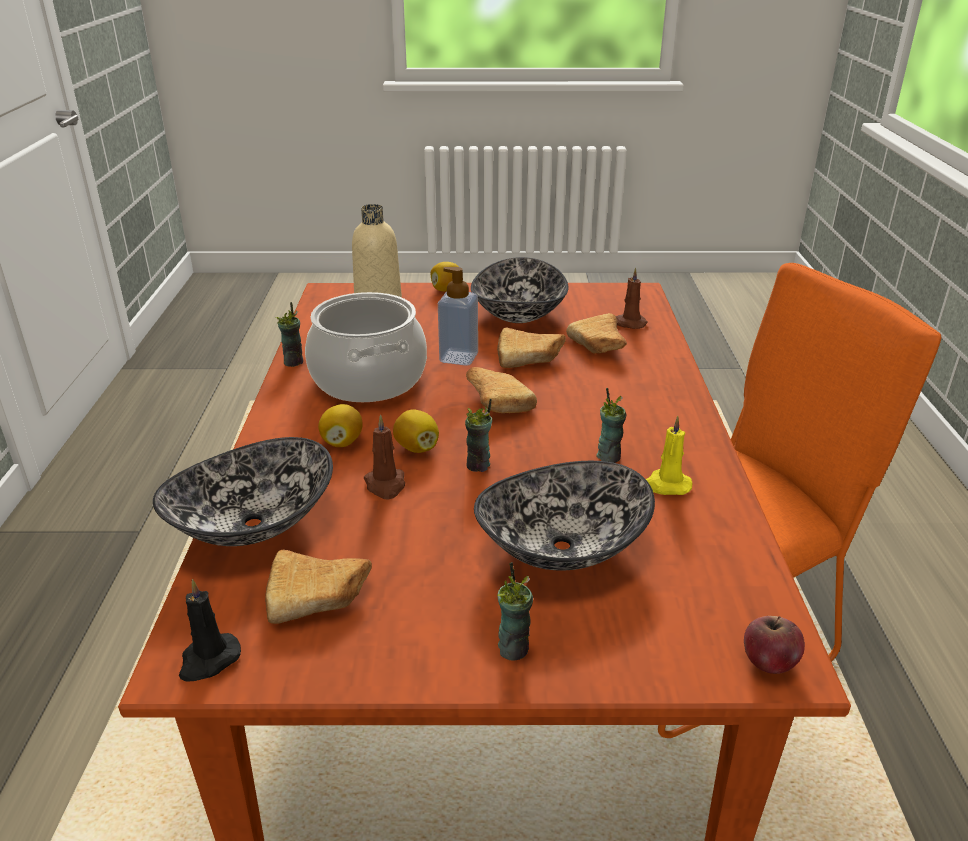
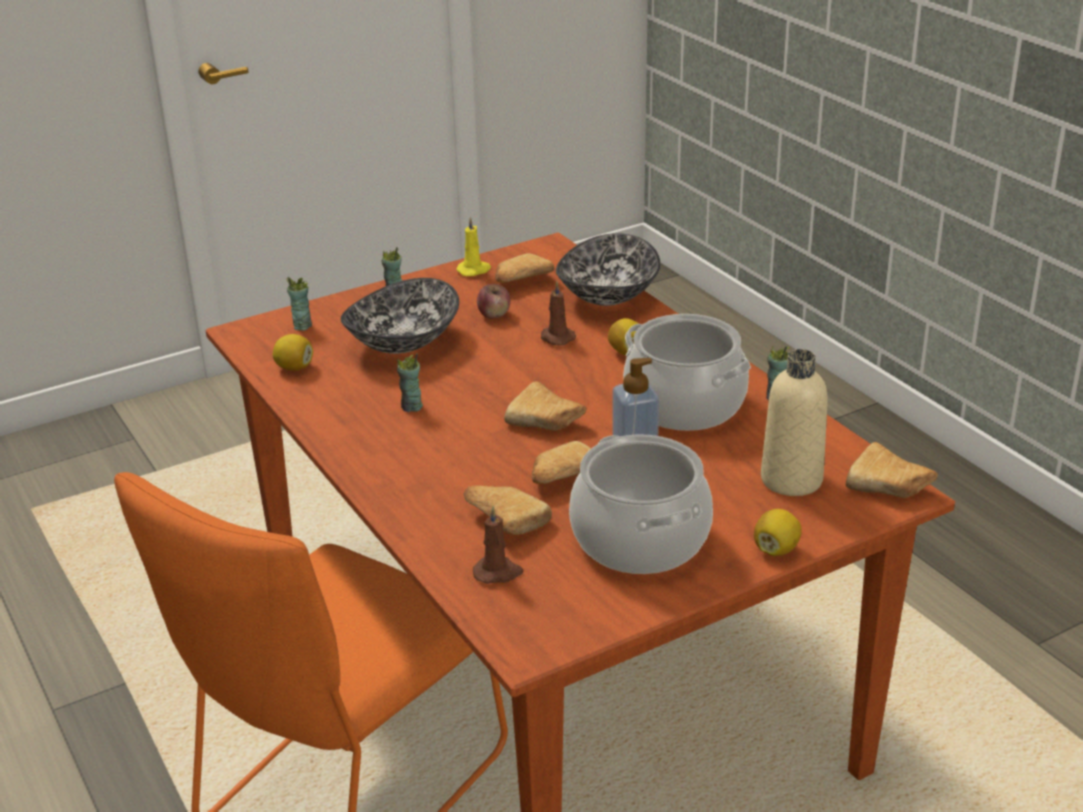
camera: 150 degrees right, 0 degrees up
(208, 660) = (541, 250): black candle -> none
(329, 295) = (891, 487): none -> bread
(417, 448) = (566, 366): lemon -> lemon (294, 367)
(478, 465) = (506, 369): cup -> cup (302, 326)
(520, 314) = (639, 539): bowl -> cooking pot
(666, 485) = (354, 400): yellow candle -> yellow candle (474, 270)
(768, 662) = (252, 330): apple -> apple (494, 315)

